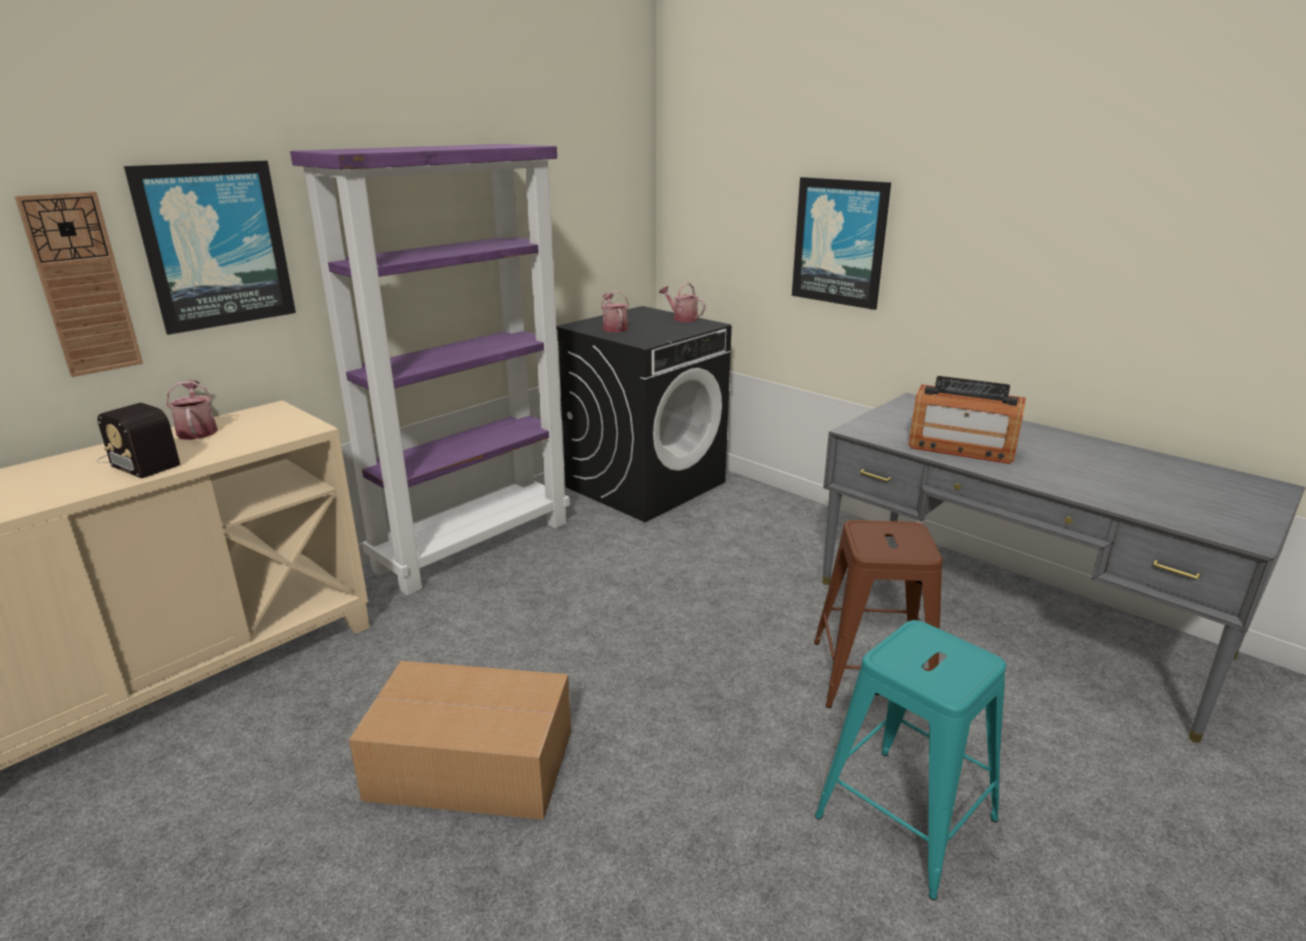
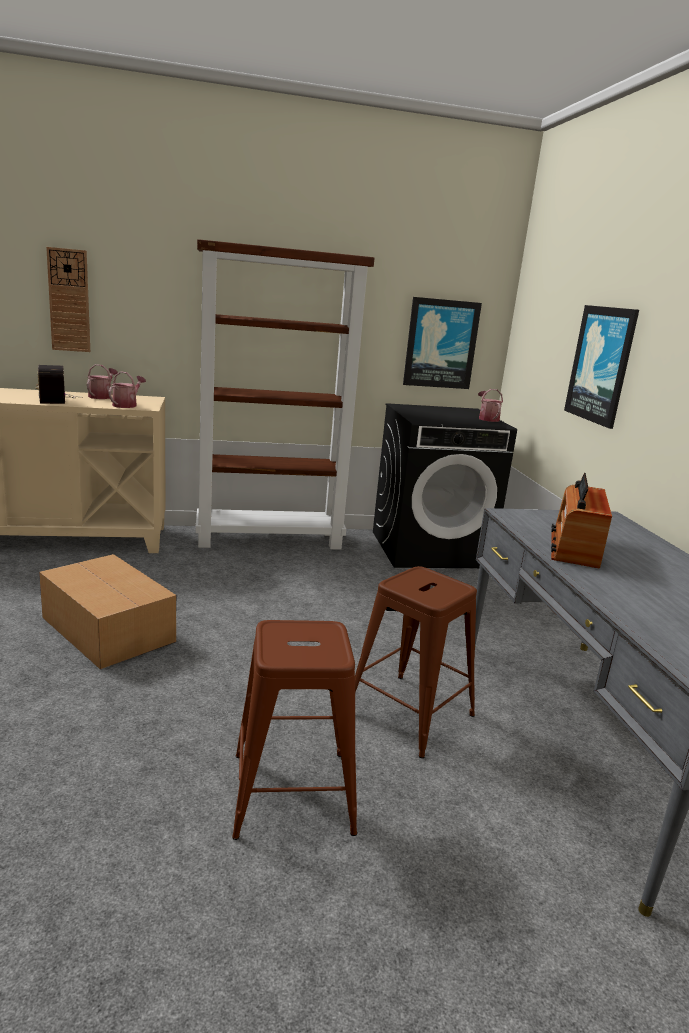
camera: 35 degrees right, 5 degrees down
(215, 245) = (146, 293): picture -> picture (441, 344)
(474, 544) = (270, 539): purple bookcase -> brown bookcase
(614, 328) = (422, 411): watering can -> watering can (127, 405)
(906, 819) = (291, 793): turquoise stool -> brown stool
(961, 447) = (574, 548): radio -> radio turned 45 degrees clockwise

